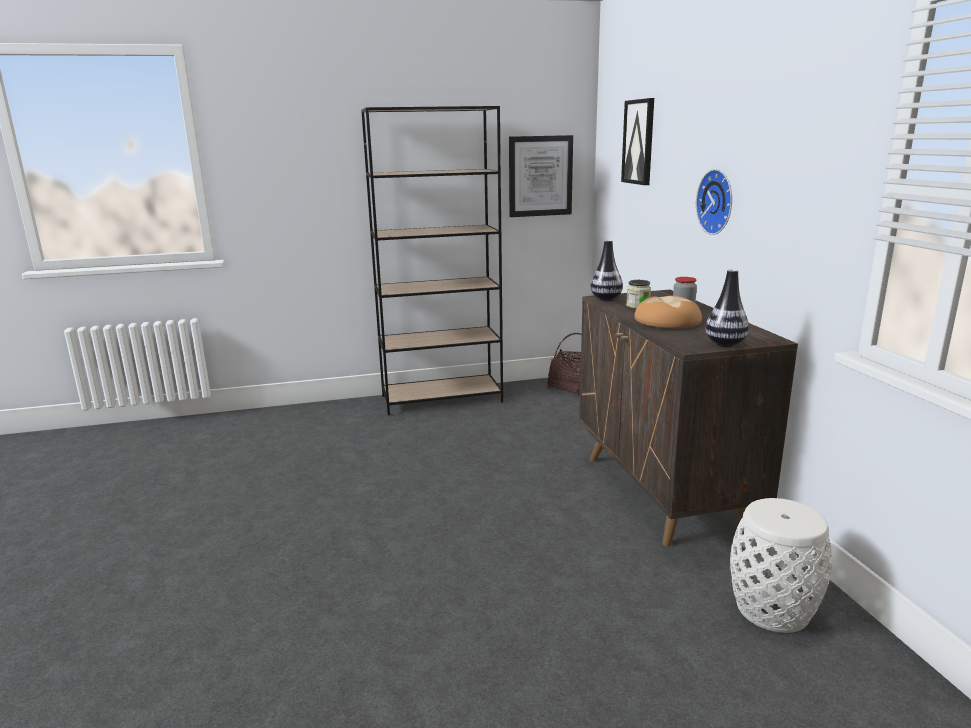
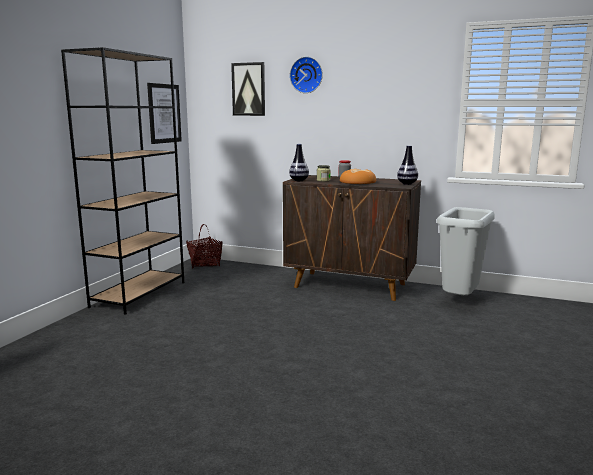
camera: 55 degrees left, 5 degrees down
(718, 202) = (339, 119): wall clock -> wall clock (307, 75)
(772, 610) = (460, 301): white stool -> grey trash can

